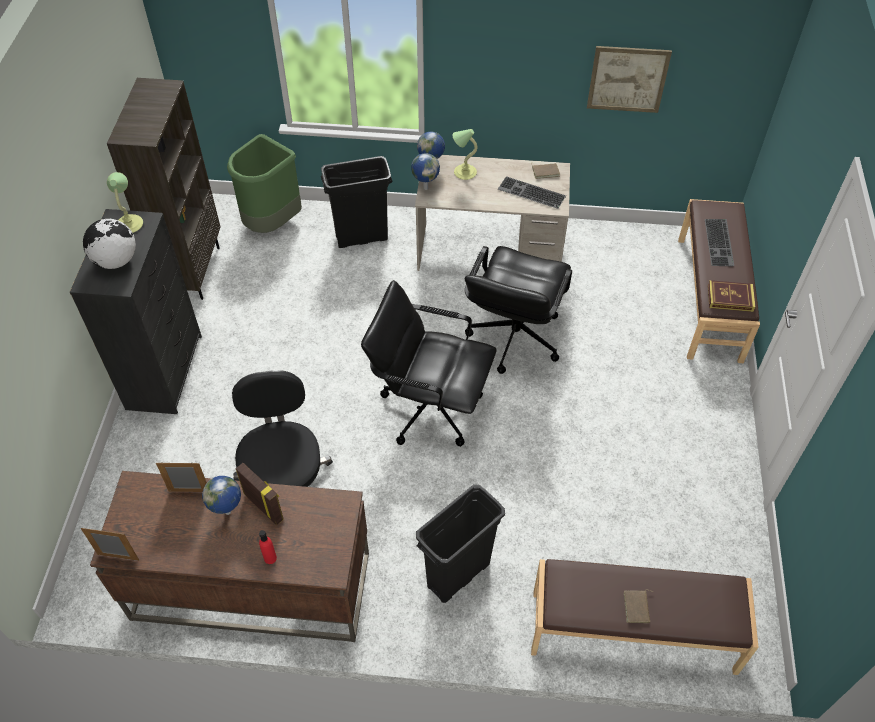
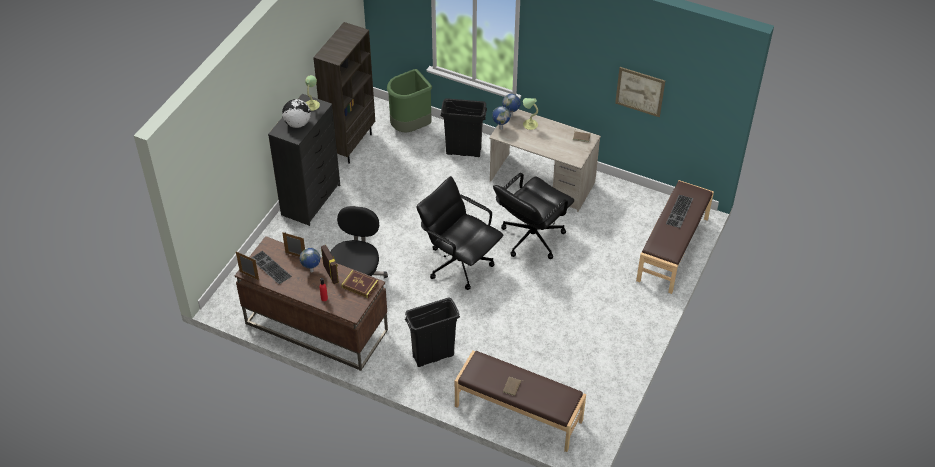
camera: 20 degrees right, 5 degrees down
(530, 193) = (564, 148): keyboard -> keyboard (269, 267)
(730, 298) = (665, 246): book -> book (360, 285)

